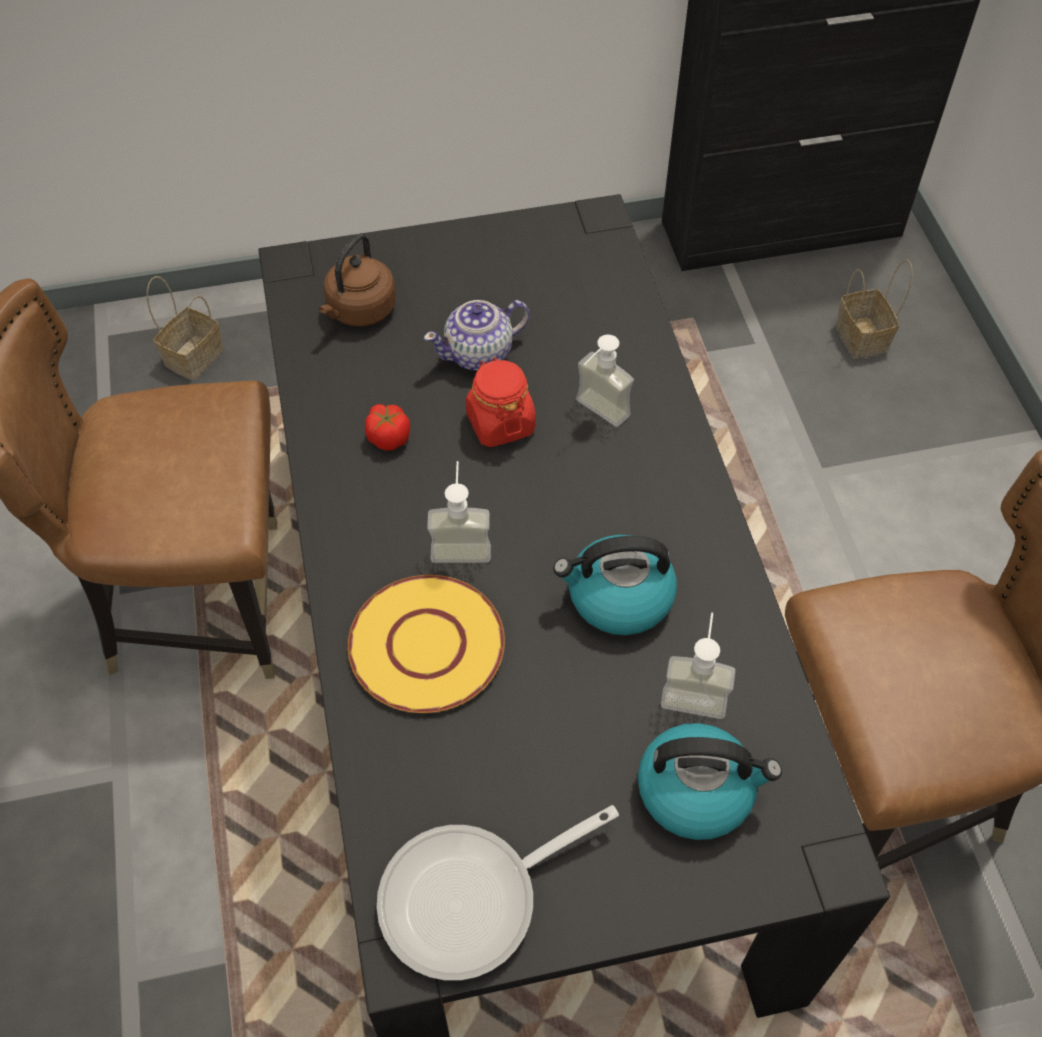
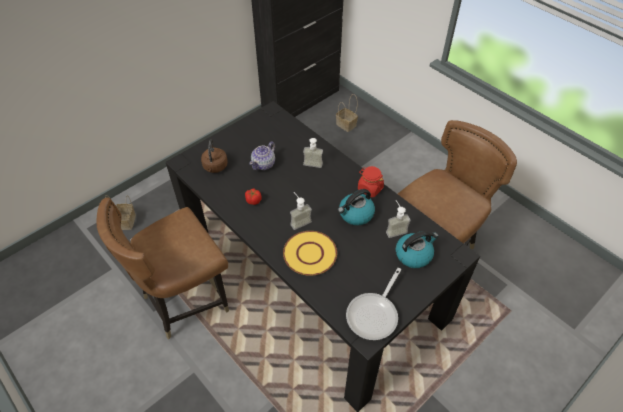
camera: 30 degrees left, 5 degrees down
(500, 423) = (285, 181): red jar -> red jar (370, 189)

